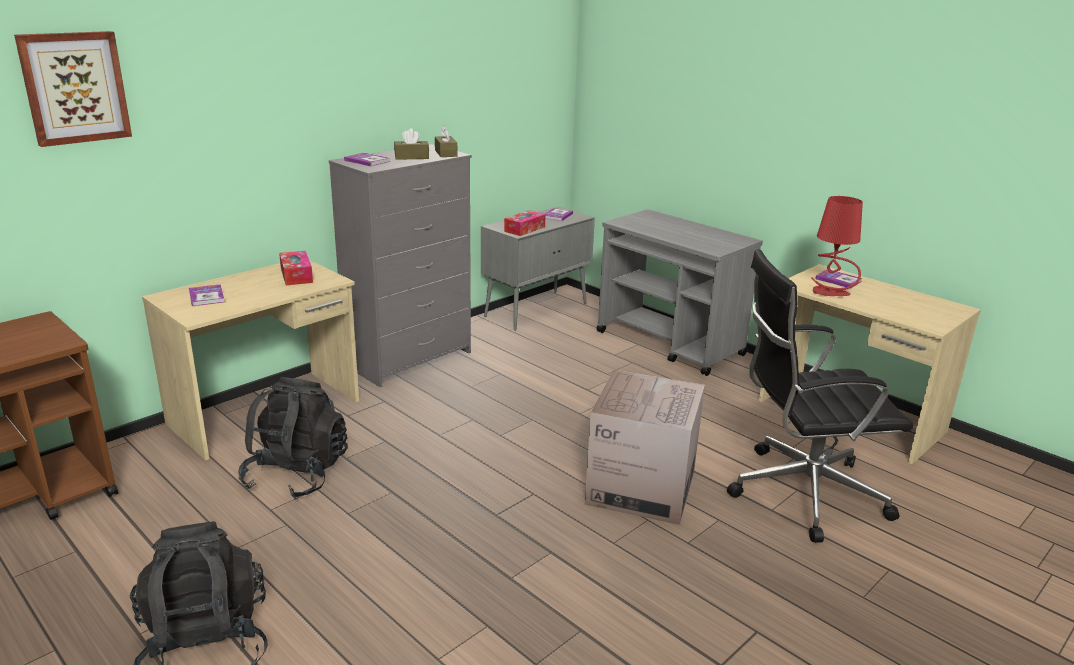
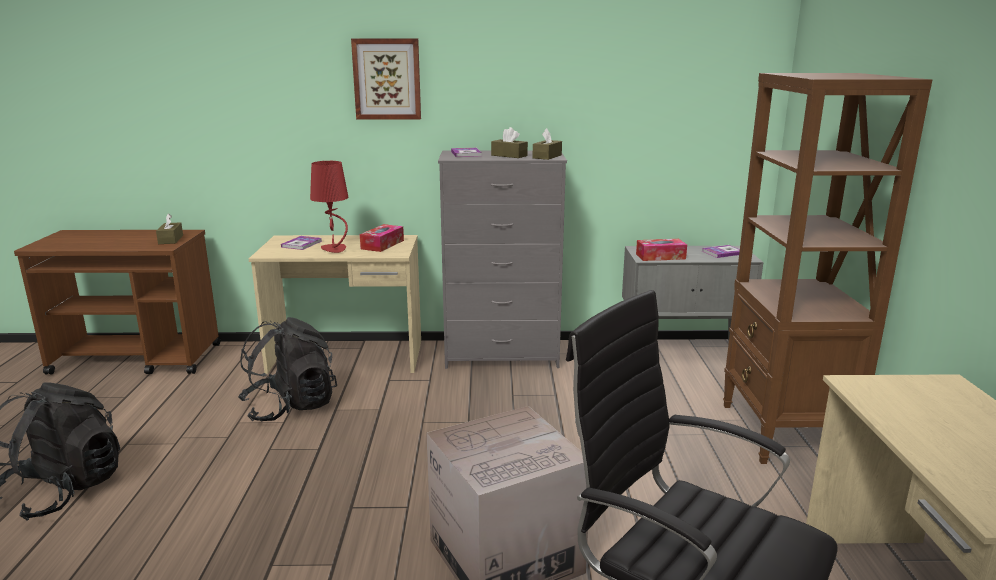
camera: 45 degrees right, 5 degrees down
(42, 333) = (170, 239): none -> brown tissue box
(74, 87) = (237, 67): picture -> picture (387, 79)
(670, 344) = (784, 433): grey cart -> brown bookcase
(830, 292) = (893, 410): red table lamp -> red table lamp (335, 249)
(838, 280) = (946, 401): book -> none

